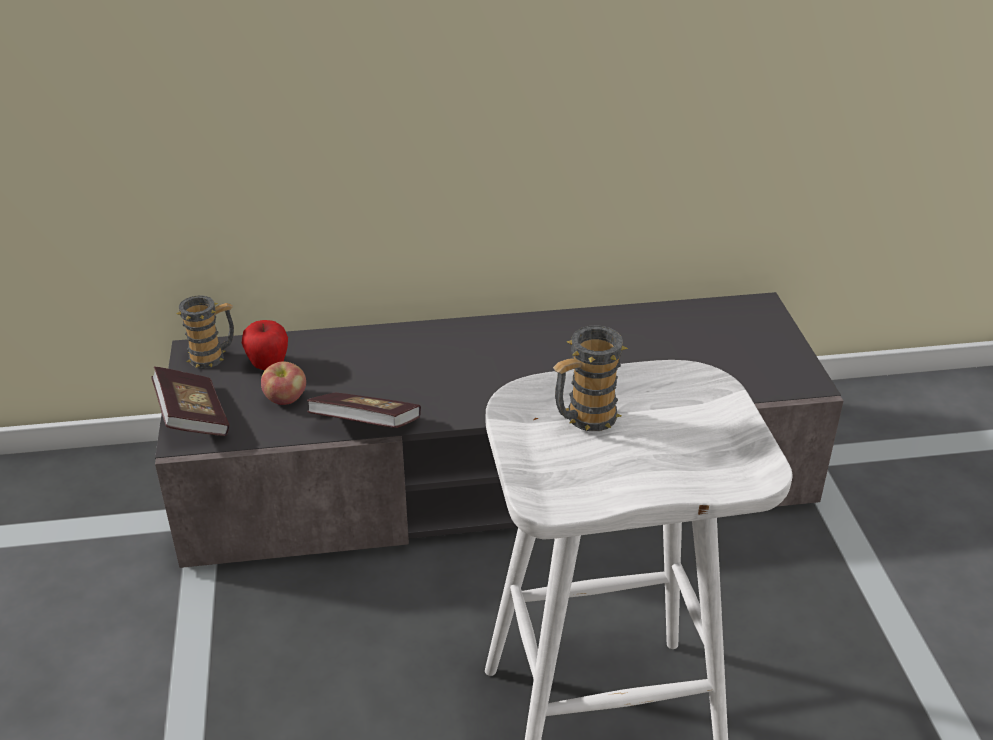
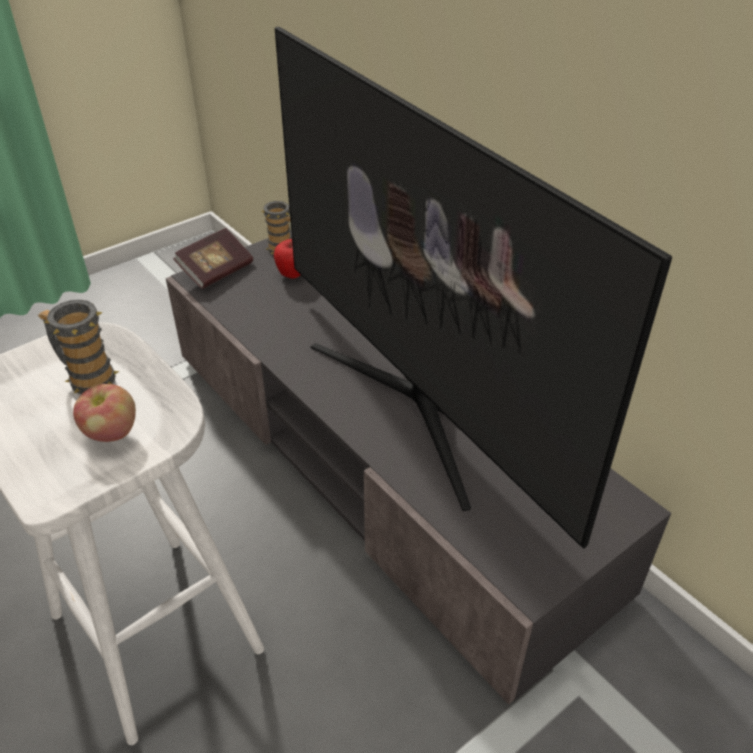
camera: 60 degrees right, 5 degrees up
(285, 399) = (262, 296): apple -> apple (112, 432)
(366, 426) = (258, 341): book -> none
(555, 359) = (416, 402): none -> television

